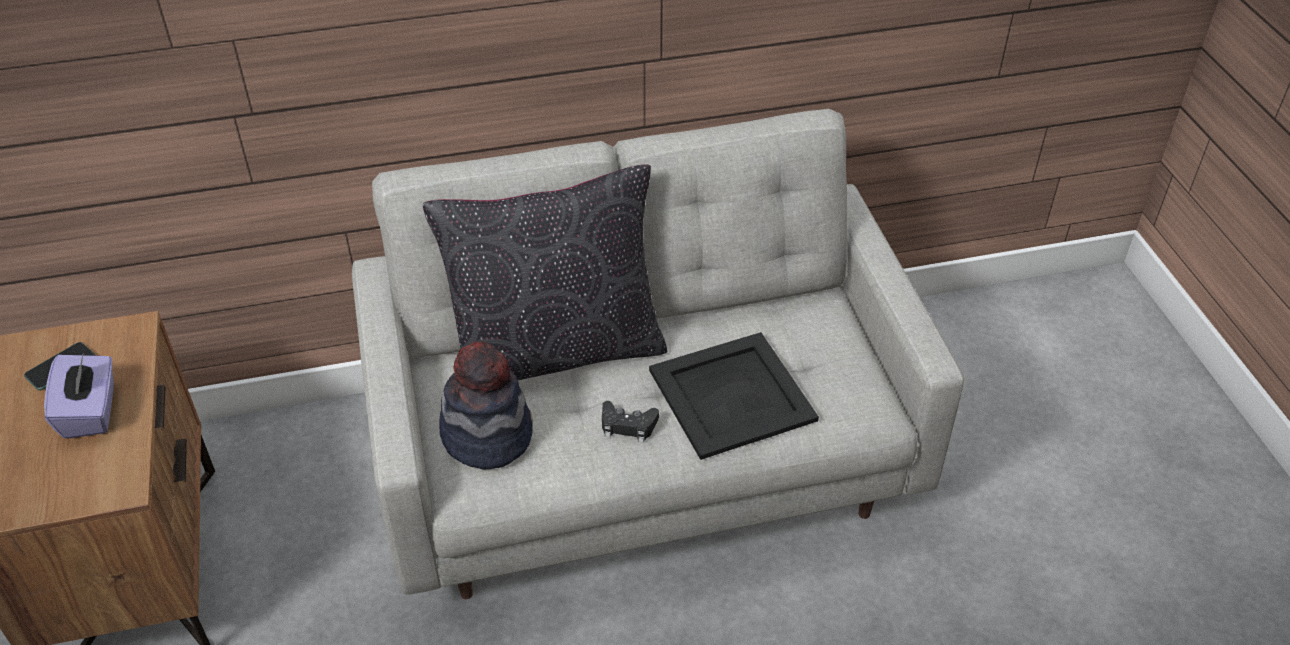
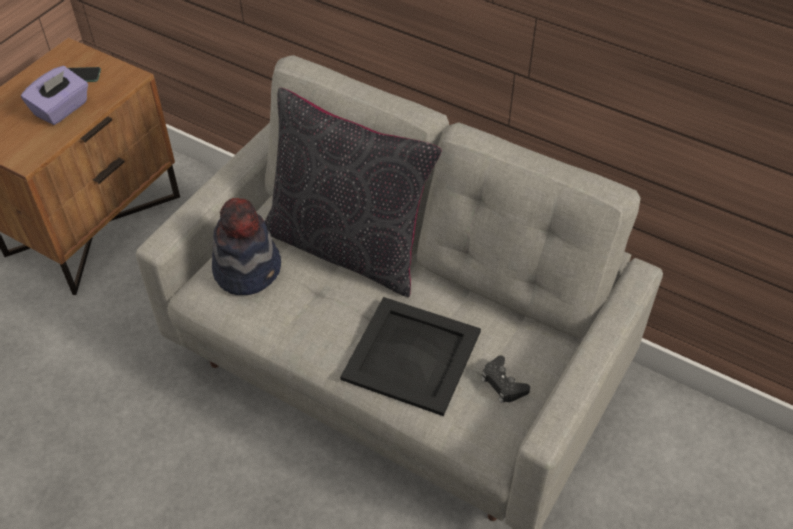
camera: 45 degrees right, 5 degrees up
(628, 425) = (327, 324): black game controller -> black game controller (503, 383)

